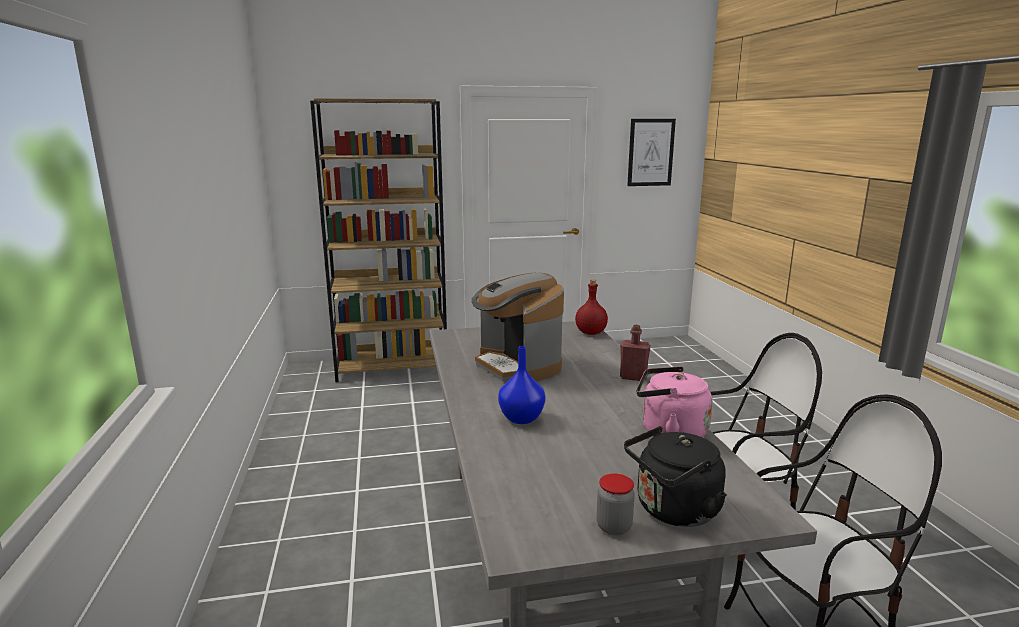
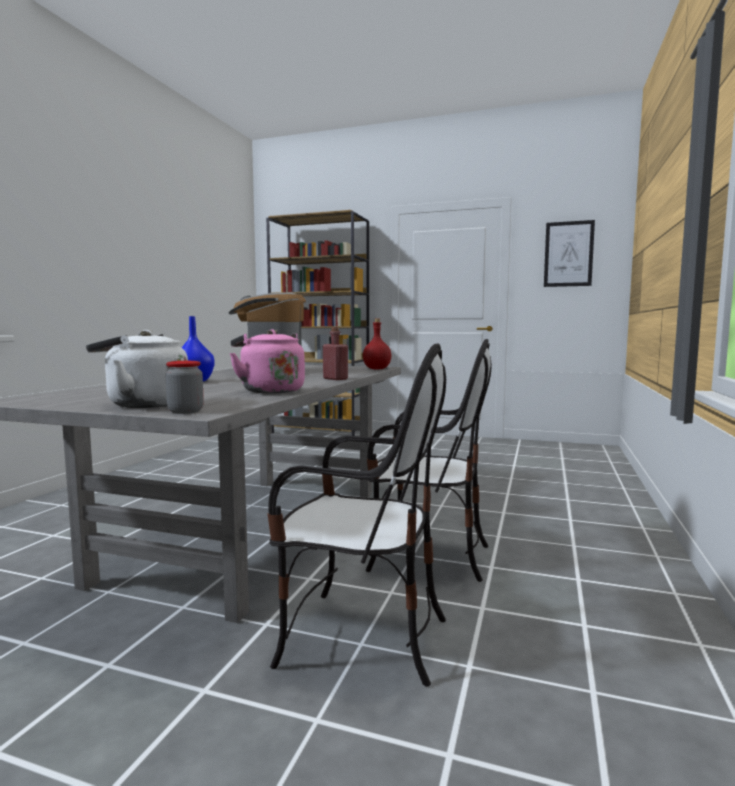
camera: 30 degrees right, 10 degrees down
(614, 527) = (85, 403): jar -> jar (185, 411)
(673, 511) = (143, 405): black kettle -> white kettle

